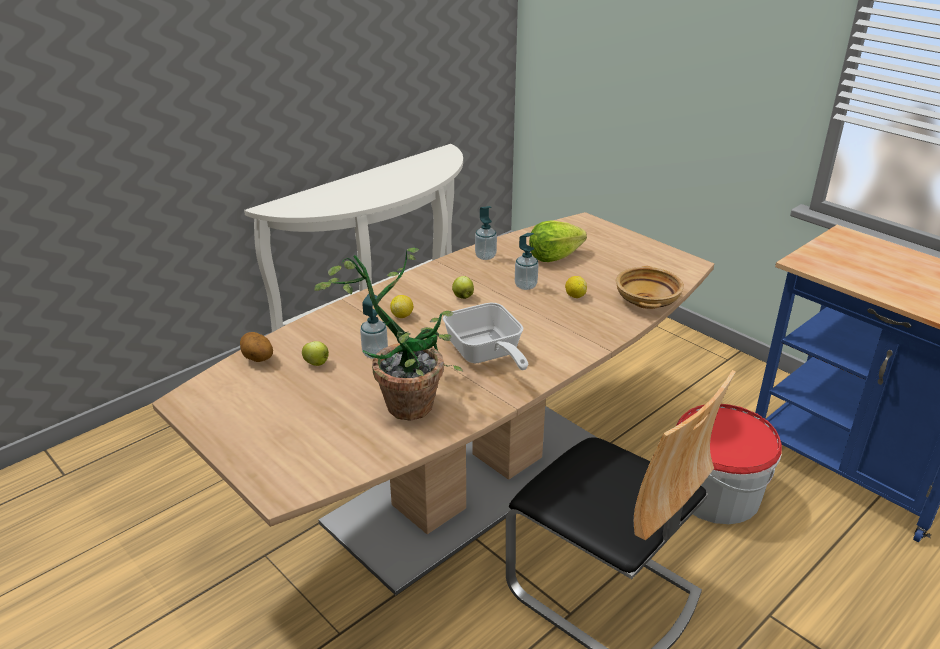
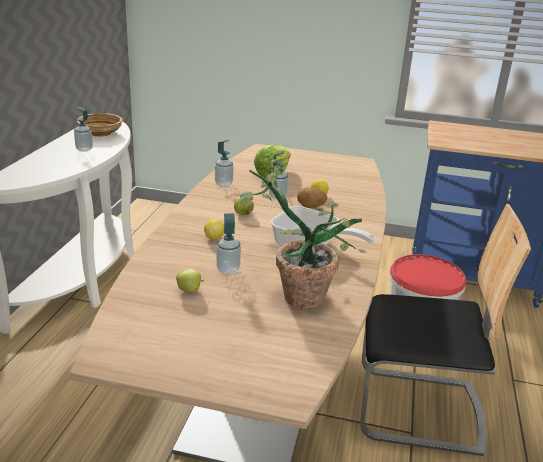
camera: 35 degrees left, 5 degrees down
(257, 359) = (131, 303): potato -> potato (310, 207)
(387, 185) = (84, 149): none -> soap dispenser
(647, 301) = (366, 188): beige bowl -> beige bowl (101, 133)

